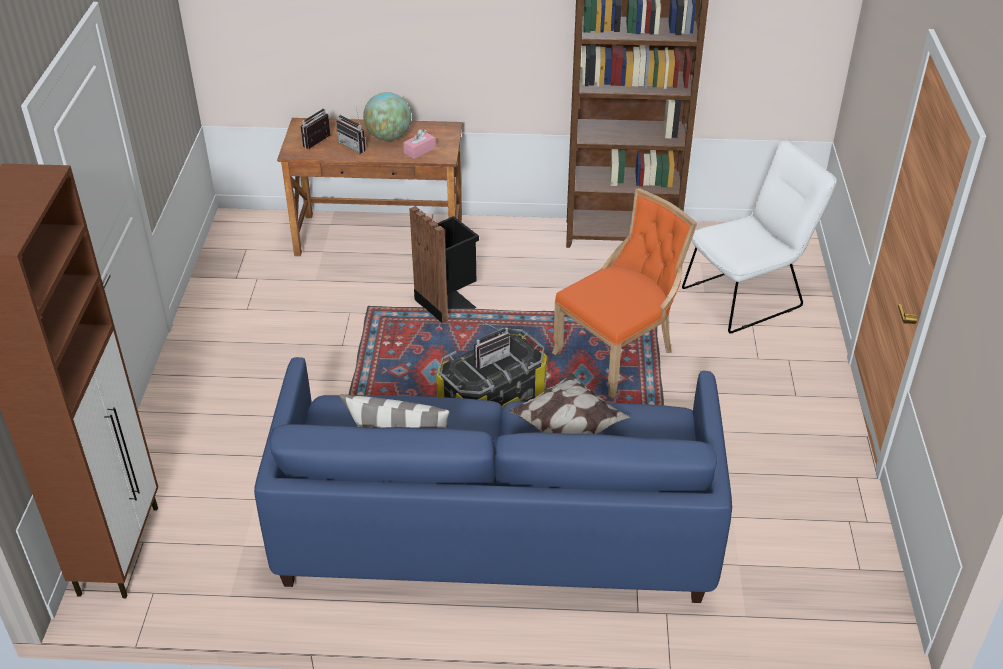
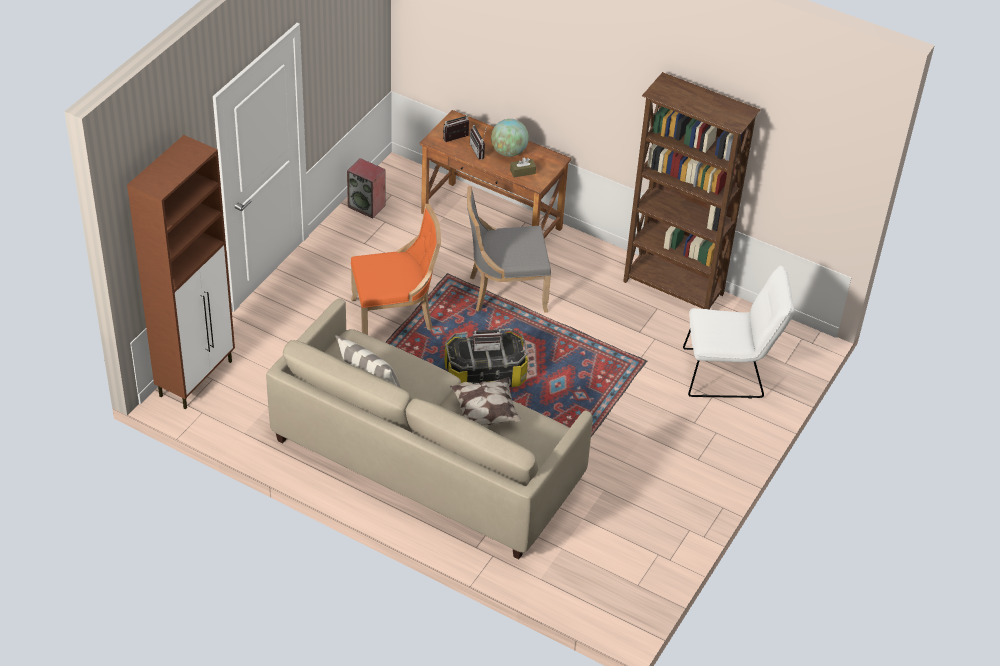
camera: 25 degrees right, 5 degrees up
(225, 269) = (367, 206): none -> speaker
(419, 150) = (522, 172): pink tissue box -> brown tissue box
(447, 302) = (504, 292): black trash can -> grey chair
(495, 527) = (426, 460): blue sofa -> beige sofa
(619, 353) = (597, 378): orange chair -> orange chair (395, 317)

